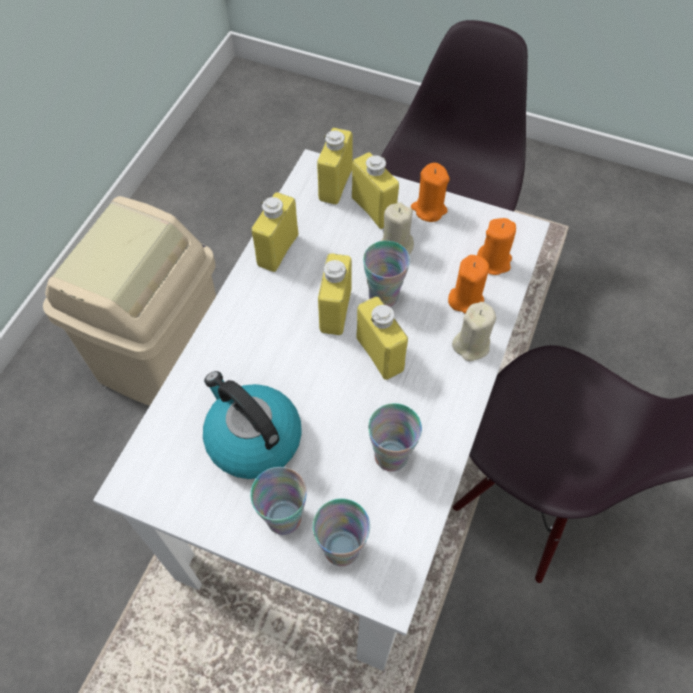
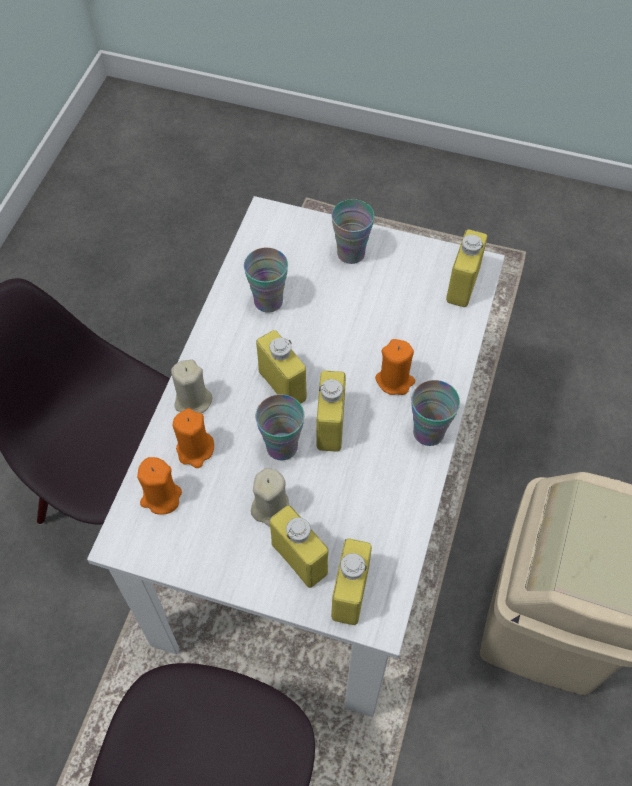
camera: 175 degrees right, 0 degrees up
(252, 438) = (388, 305): kettle -> none
(278, 250) = (403, 493): yellow bottle -> yellow bottle (462, 285)
(341, 548) = (303, 238): cup -> cup (428, 432)
(429, 209) = (232, 565): orange candle -> orange candle (395, 380)

